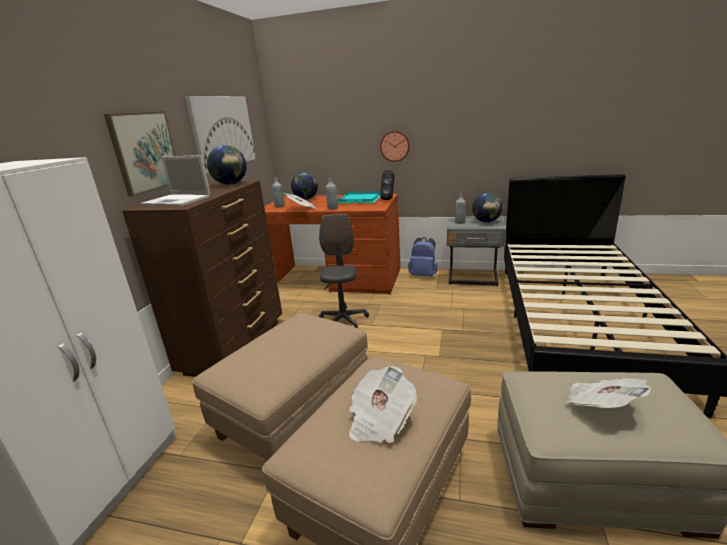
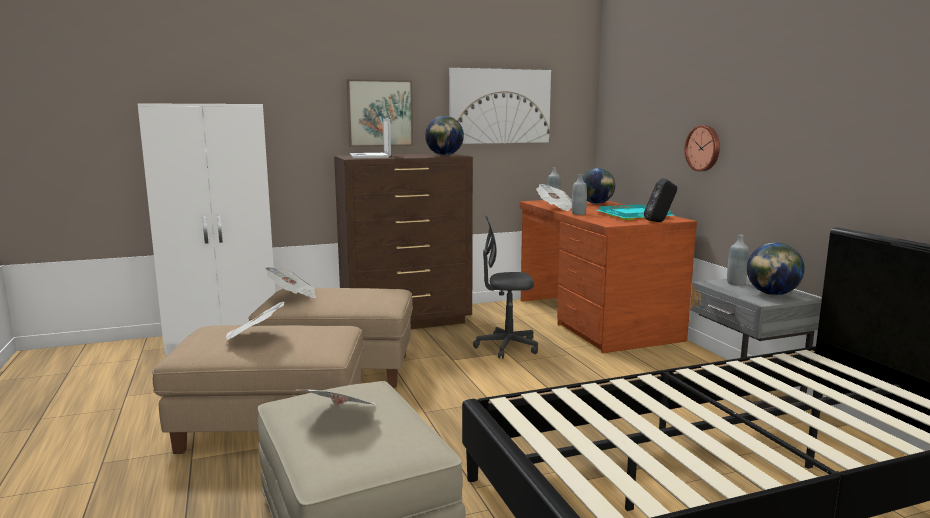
camera: 55 degrees right, 10 degrees down
(259, 370) = (293, 295): none -> newspaper
(343, 321) = (507, 347): grey office chair -> grey office chair turned 150 degrees counterclockwise
(424, 275) = (692, 358): blue backpack -> none

